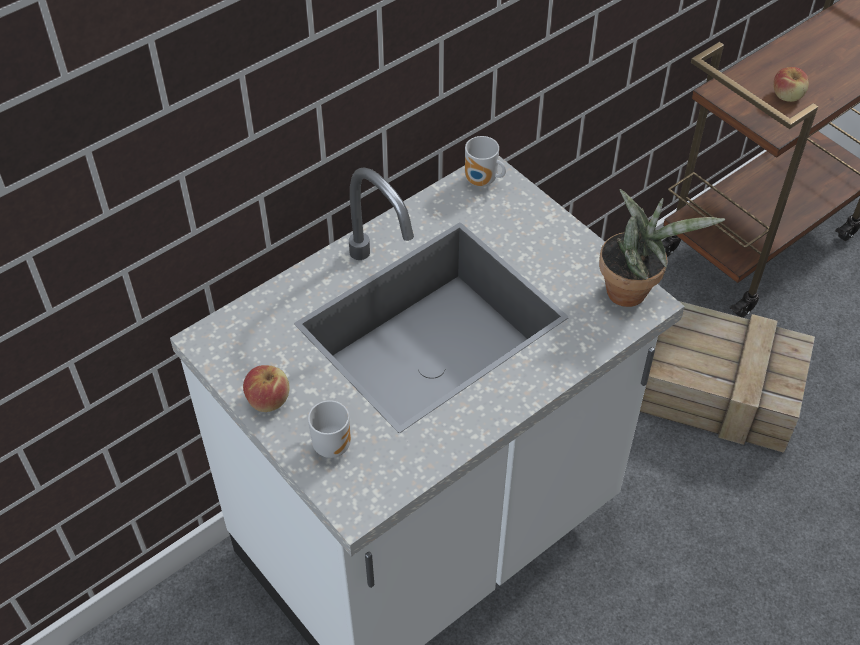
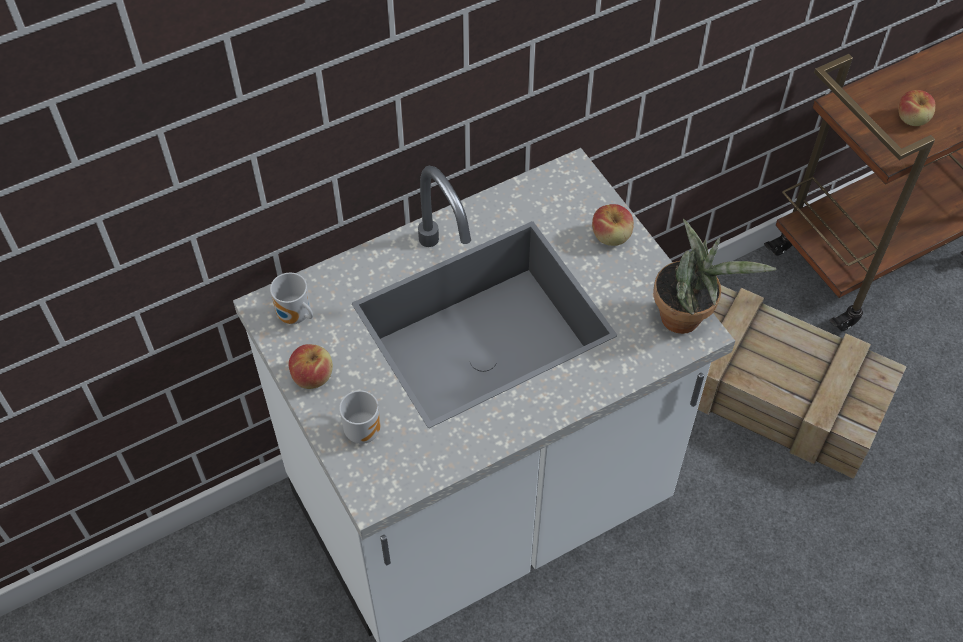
camera: 10 degrees right, 5 degrees up
(482, 182) = (563, 181): mug -> mug (295, 317)
(541, 226) = (611, 236): none -> apple

